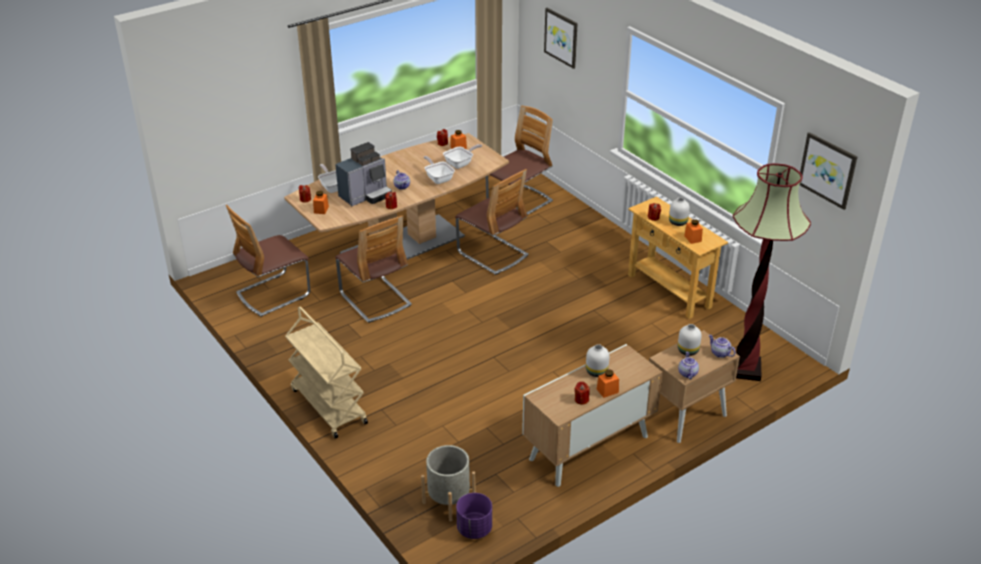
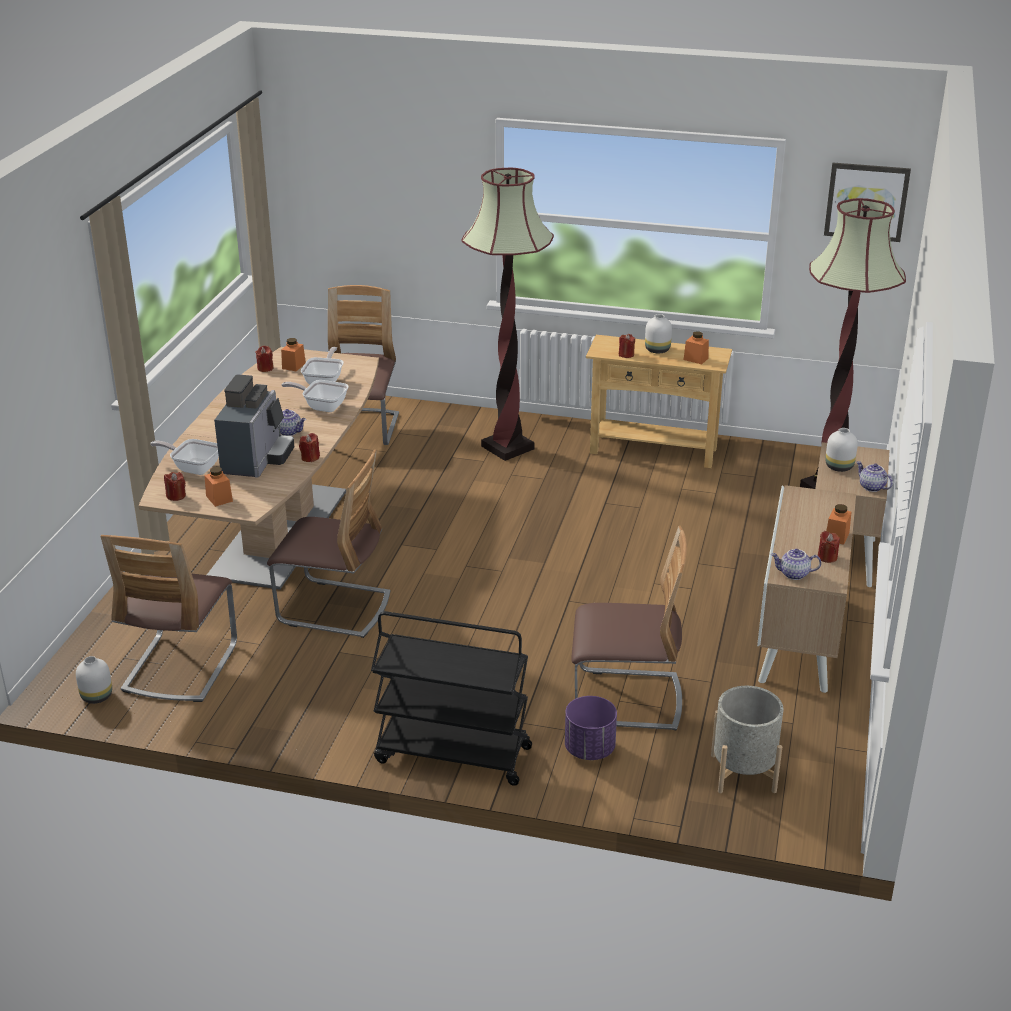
camera: 40 degrees left, 5 degrees down
(328, 406) = (452, 755): beige cart -> black cart
(474, 529) = (810, 784): purple planter -> purple planter (589, 749)
(492, 254) = (408, 496): chair -> chair (626, 700)
(561, 37) = (362, 173): picture -> none
(585, 249) = (507, 447): none -> floor lamp
(596, 372) = (798, 524): white vase -> white vase (96, 697)
(719, 353) = (870, 456): teapot -> teapot (793, 574)

